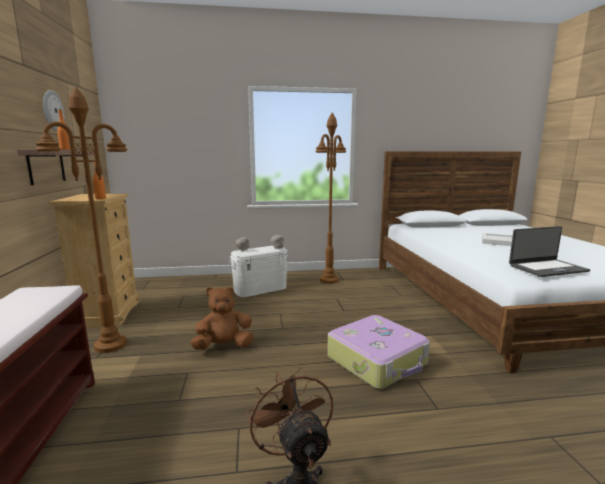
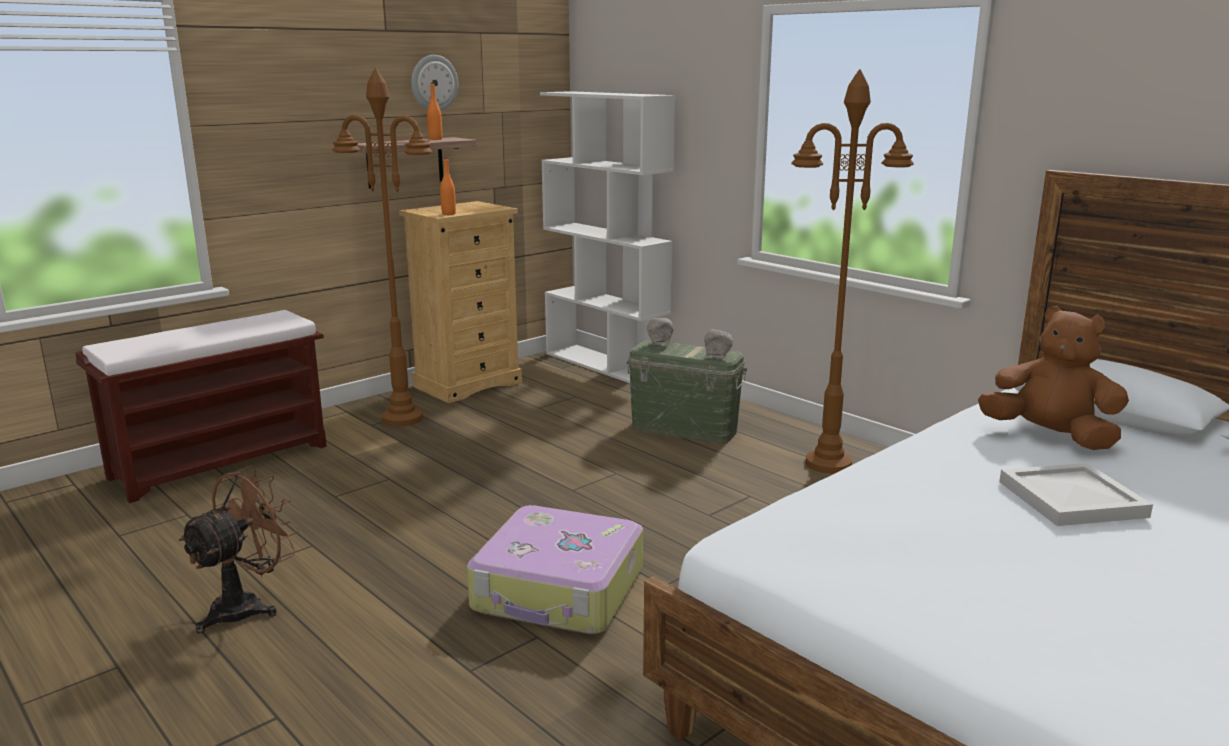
camera: 55 degrees right, 5 degrees up
(163, 280) = (606, 365): none -> white bookcase
(224, 346) = (471, 474): brown plush toy -> brown plush toy (1050, 436)
(260, 289) = (684, 429): white storage box -> green storage box
(547, 268) = (850, 563): laptop -> none

